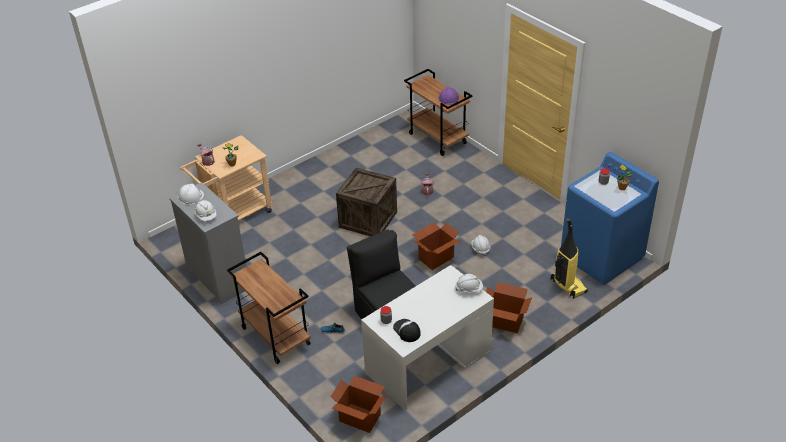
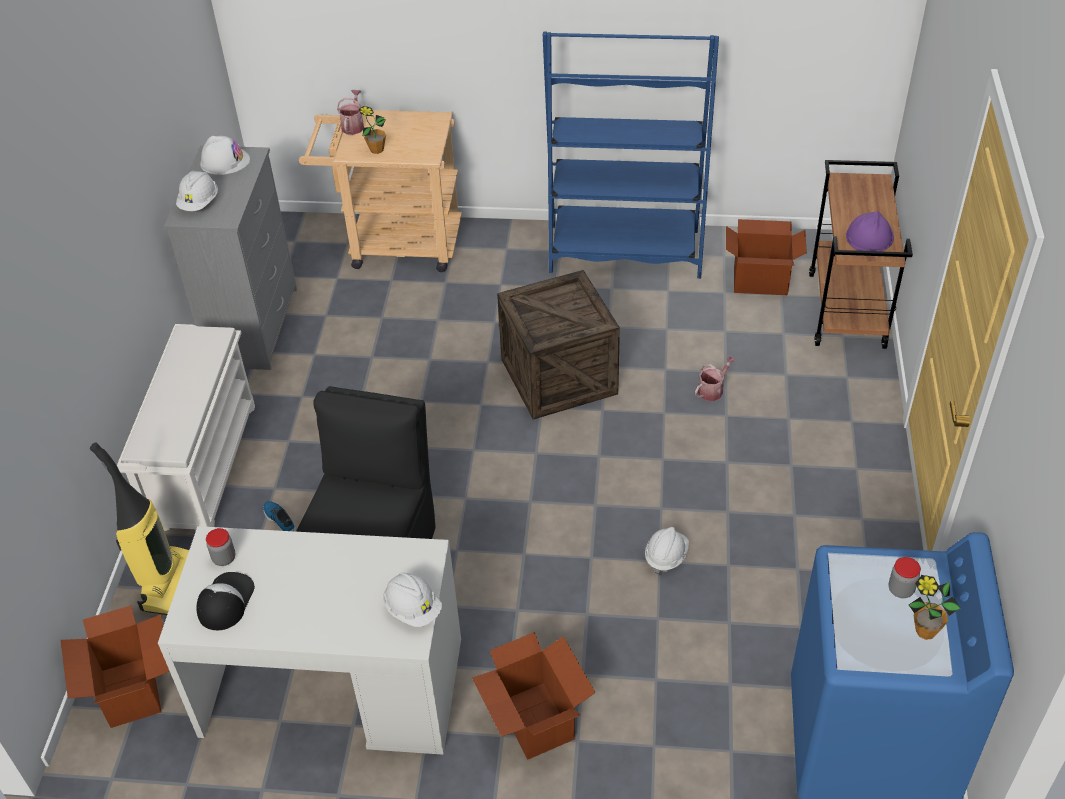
camera: 45 degrees right, 5 degrees up
(274, 336) = (204, 467): brown cart -> white shoe rack
(333, 164) = (624, 251): none -> blue bookcase
(435, 258) = (574, 516): cardboard box -> cardboard box (760, 280)
(567, 286) = (729, 747): vacuum cleaner -> vacuum cleaner (173, 584)

